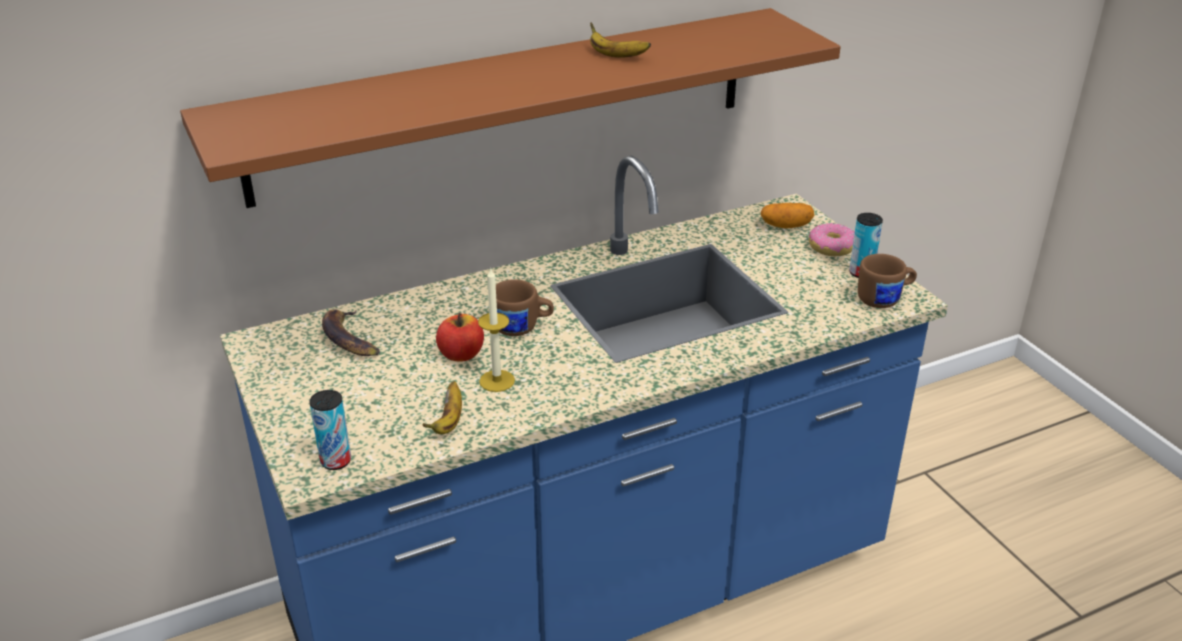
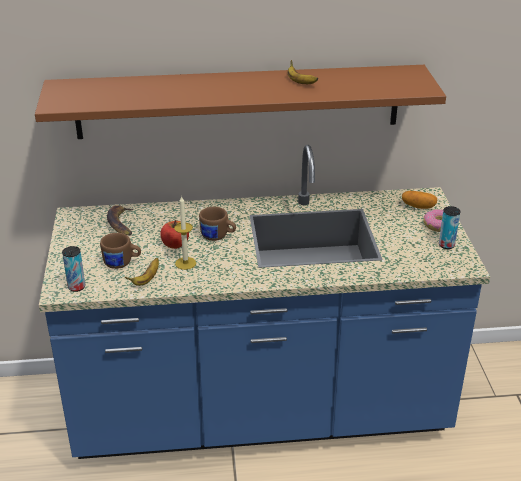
camera: 20 degrees right, 0 degrees up
(885, 299) = (450, 264): brown mug -> brown mug (122, 263)

